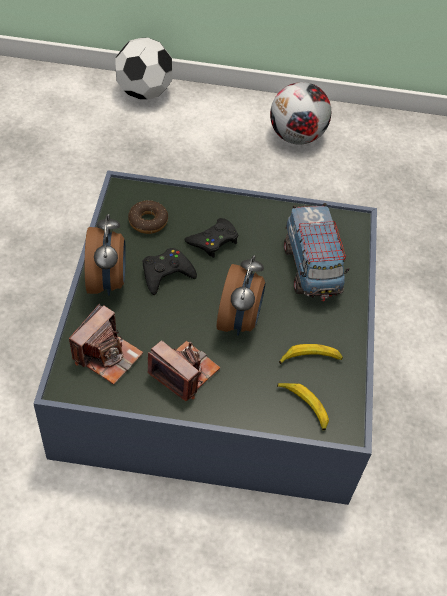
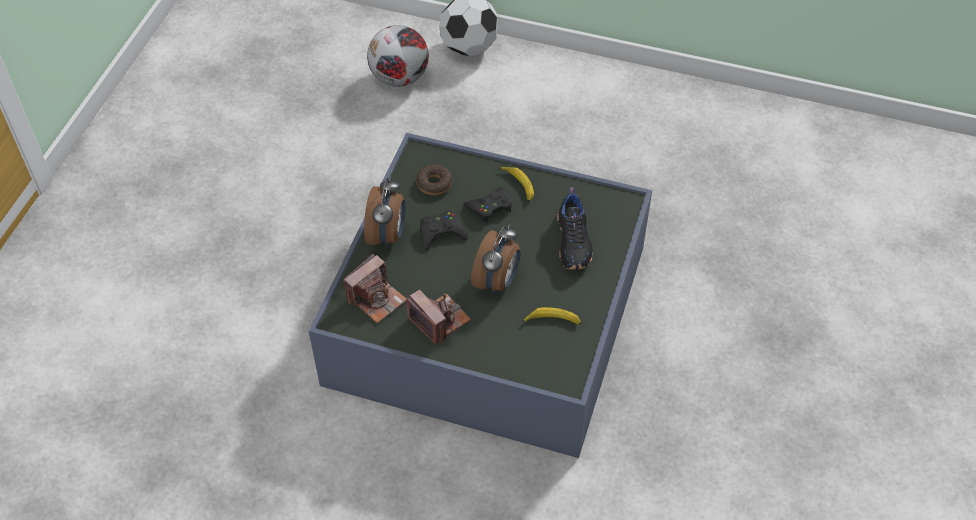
camera: 15 degrees right, 0 degrees up
(297, 137) = (616, 106): football -> football (400, 78)
(304, 407) = (536, 361): banana -> banana (518, 186)
(311, 269) = (574, 242): toy truck -> black shoe

